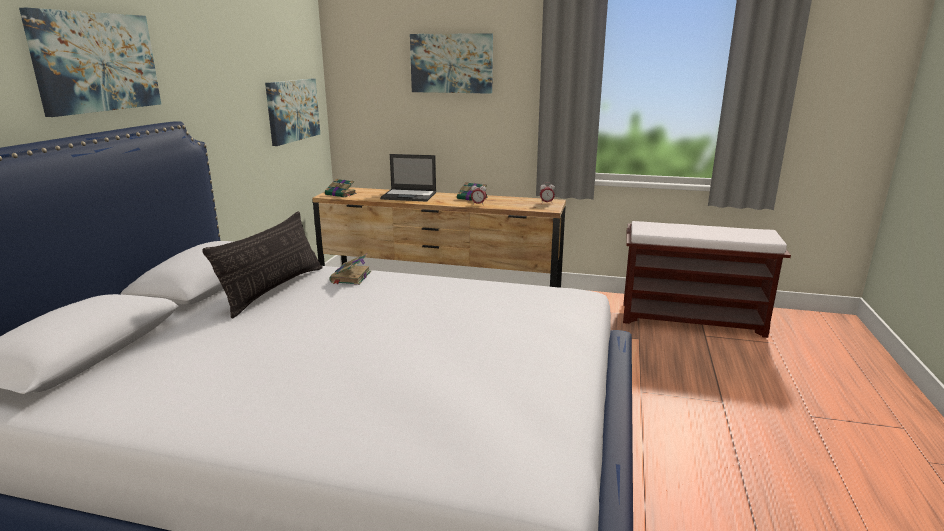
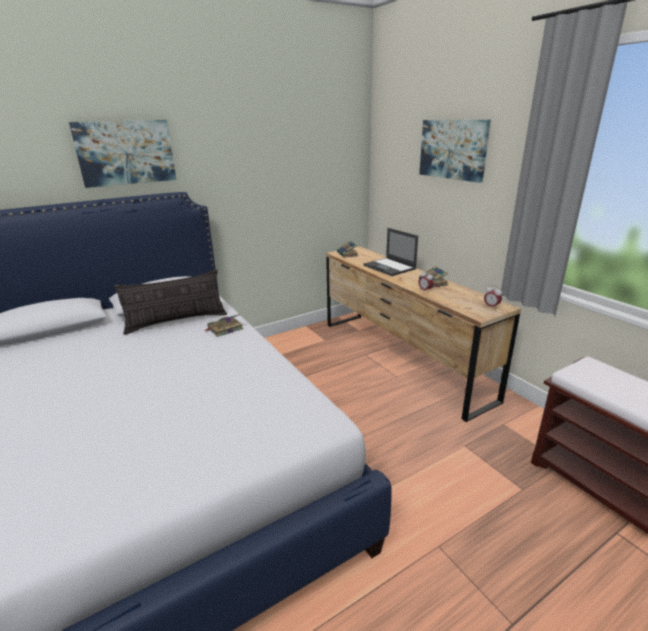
camera: 45 degrees right, 5 degrees up
(292, 110) = (322, 183): picture -> none

